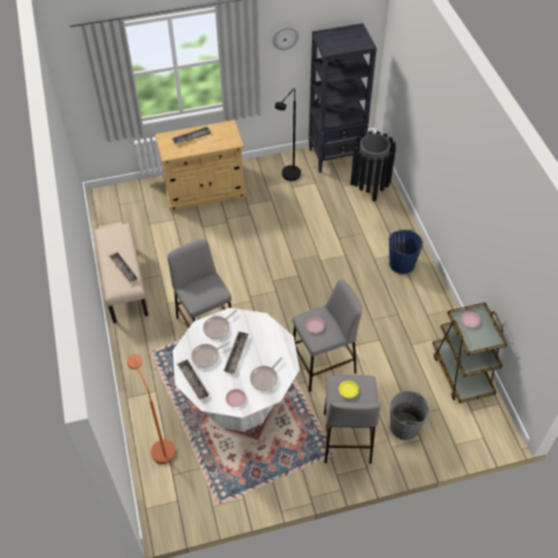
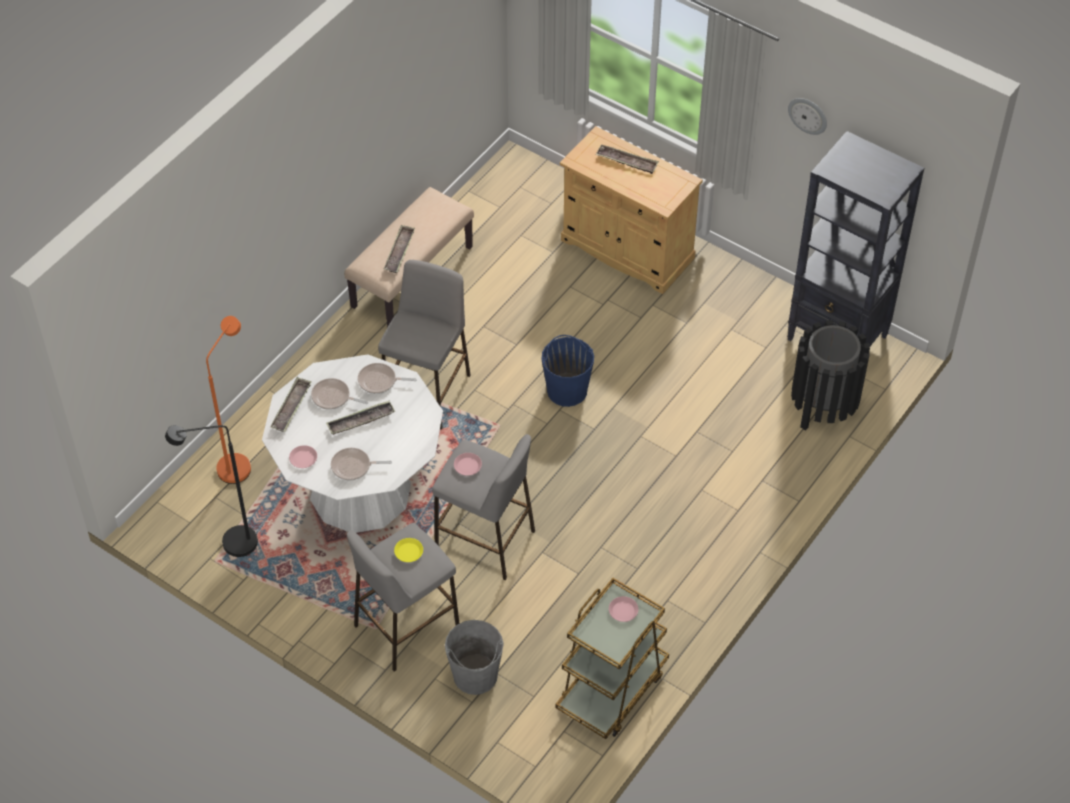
camera: 50 degrees right, 0 degrees up
(288, 177) = (743, 314): black floor lamp -> black floor lamp (230, 544)
(401, 263) = (724, 523): blue bucket -> blue bucket (567, 390)

